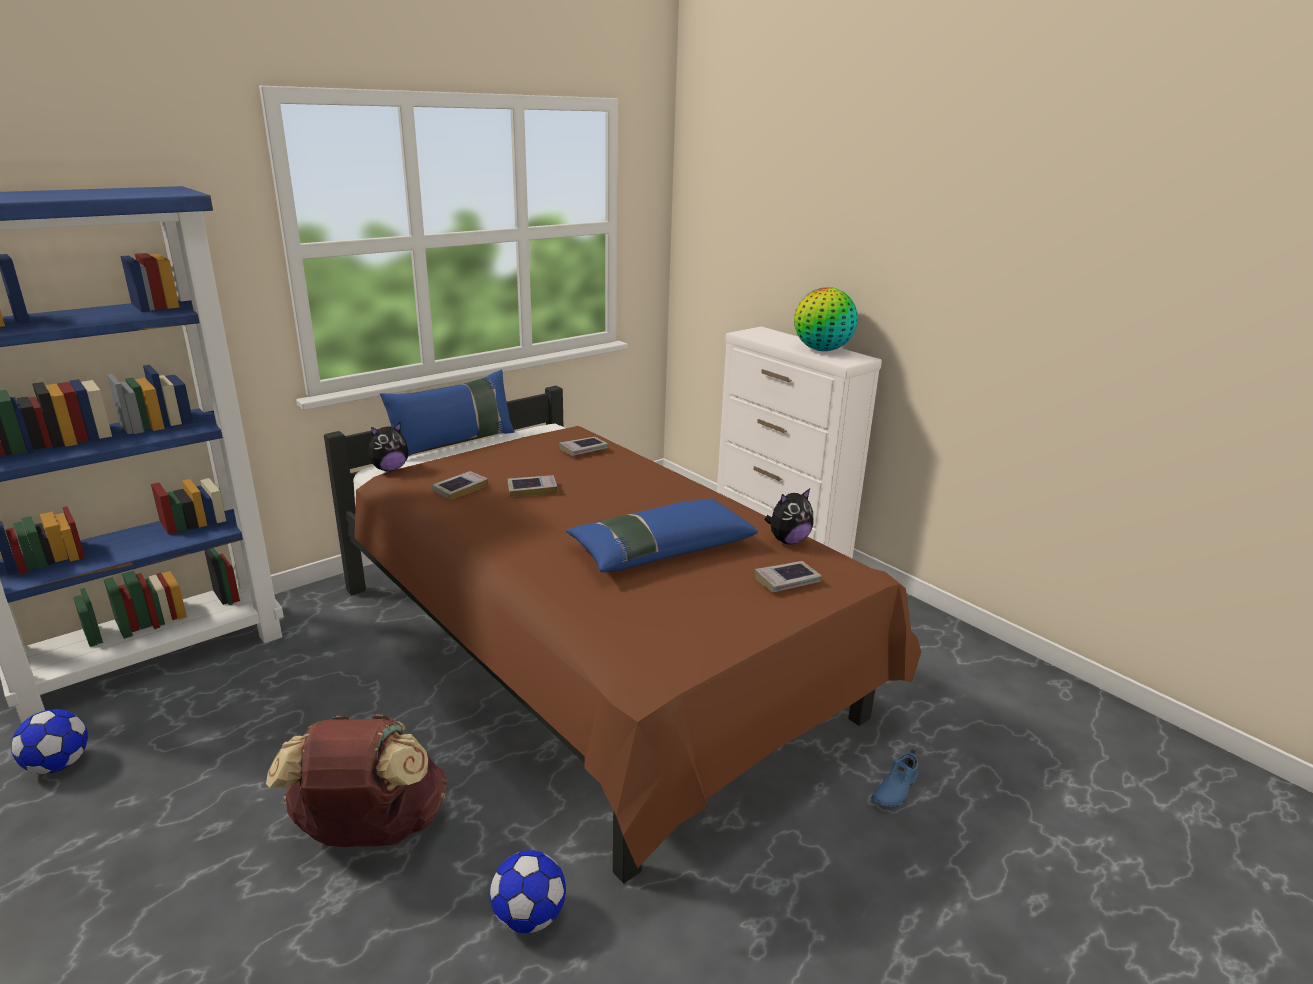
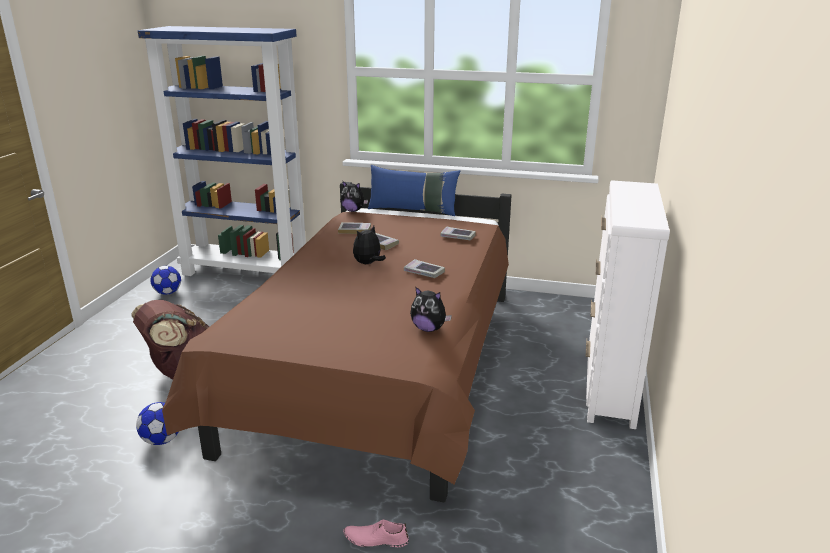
camera: 55 degrees right, 0 degrees up
(579, 514) = (368, 264): none -> plush toy
(660, 548) = (358, 296): blue pillow -> none
(787, 581) = (368, 343): book -> book (424, 272)
(822, 350) = (641, 210): globe -> none
(894, 789) = (376, 539): blue shoe -> pink shoe

